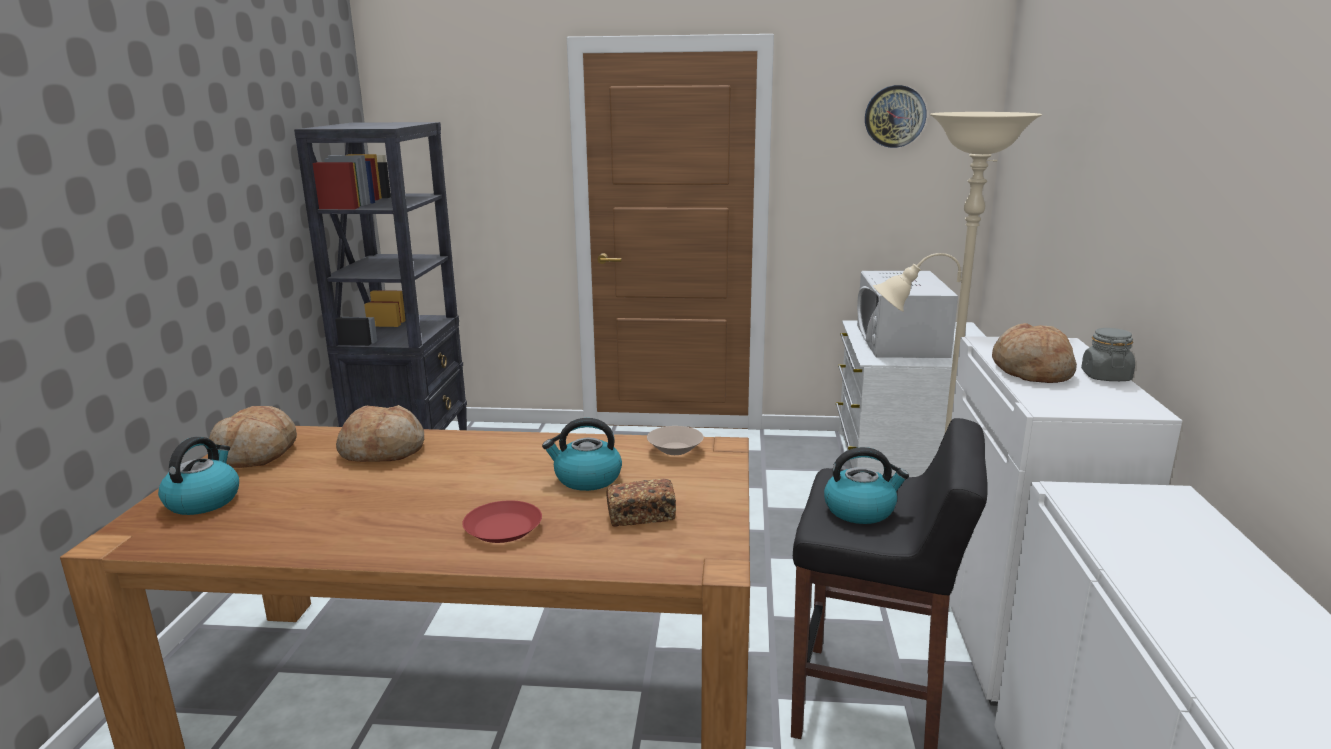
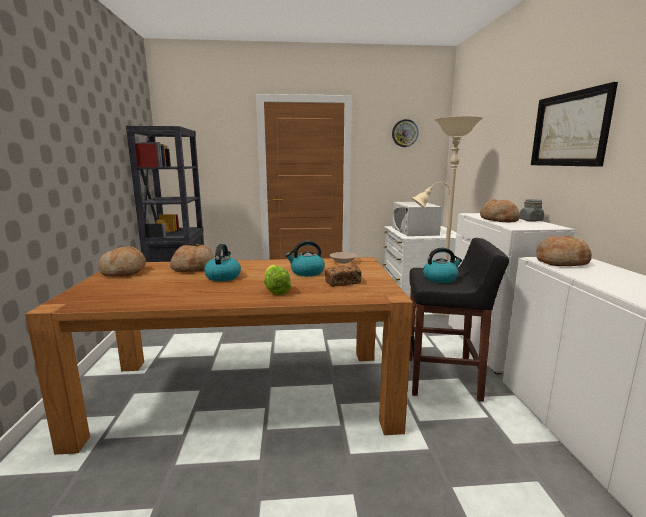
camera: 10 degrees left, 5 degrees down
(203, 500) = (103, 289): kettle -> kettle (223, 277)
(502, 528) = (276, 290): red plate -> lettuce
(1115, 506) = (561, 262): none -> bread
(1197, 185) = (569, 129): none -> picture

